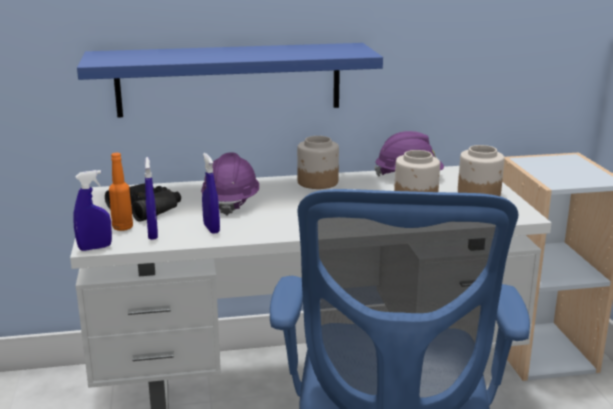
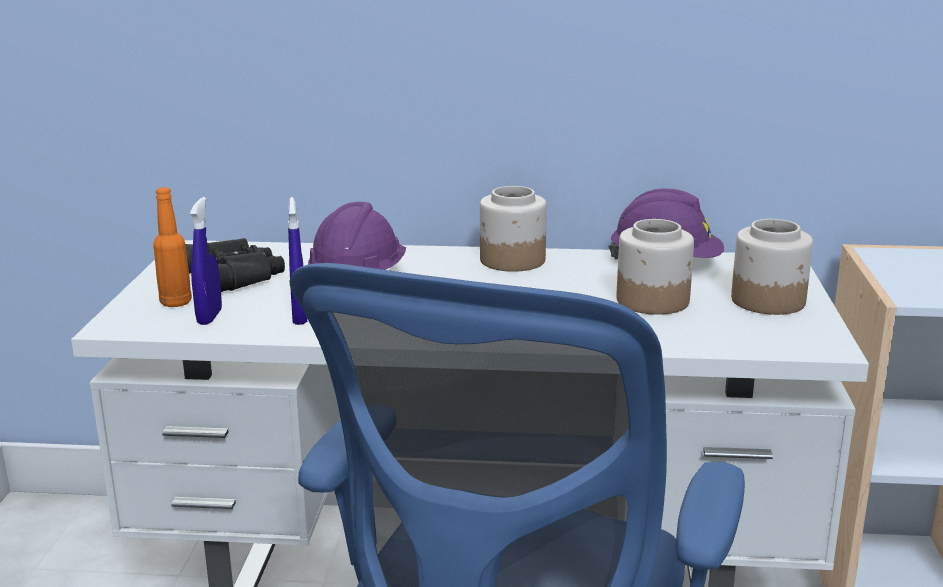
camera: 15 degrees right, 0 degrees up
(95, 248) = (114, 328): blue spray bottle -> none
(229, 79) = (386, 89): blue shelf -> none

